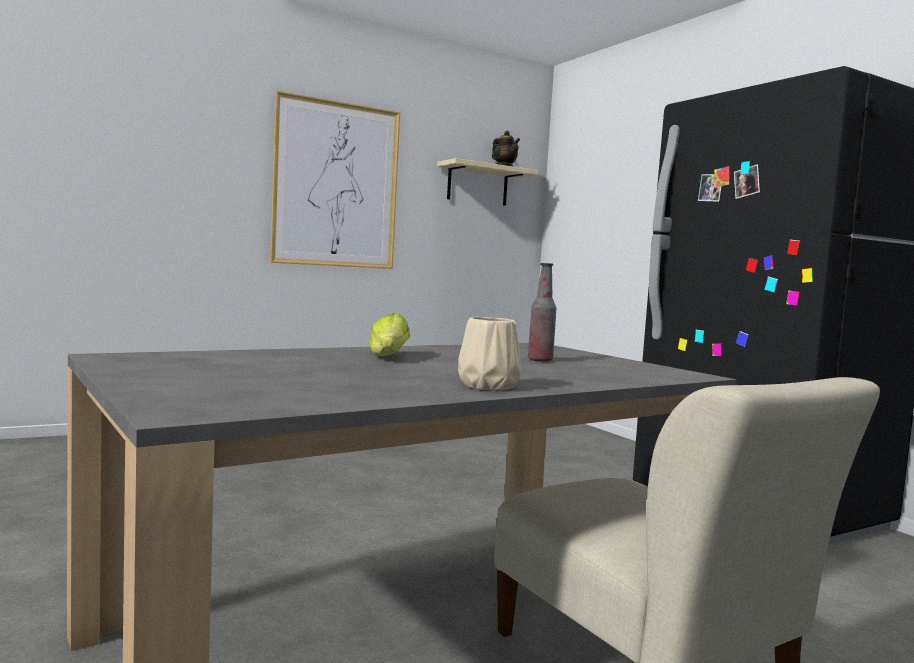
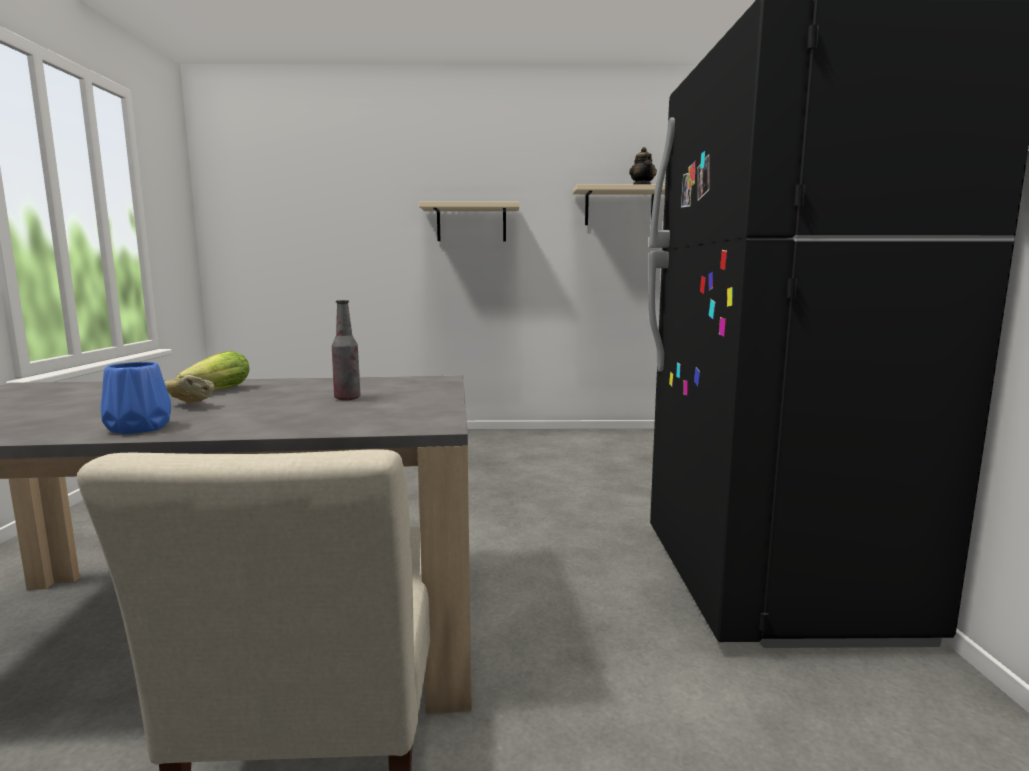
camera: 30 degrees right, 5 degrees up
(336, 185) = (471, 223): picture -> beige shelf
(433, 369) = (190, 406): none -> bread
(489, 386) = (141, 428): beige vase -> blue vase

